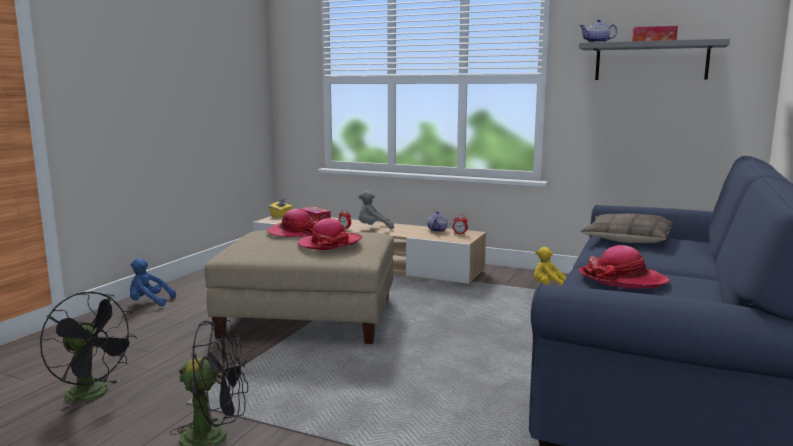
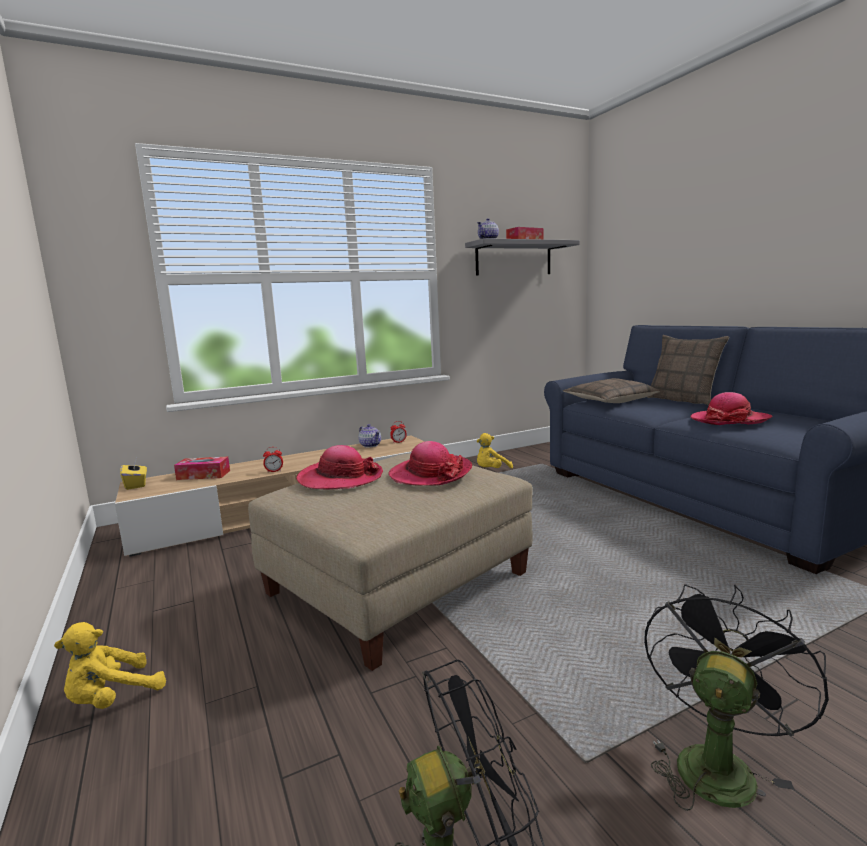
camera: 50 degrees left, 0 degrees up
(149, 302) = (112, 699): blue plush toy -> yellow plush toy
(373, 228) = (305, 462): grey plush toy -> none
(697, 257) = (683, 400): none -> pillow

